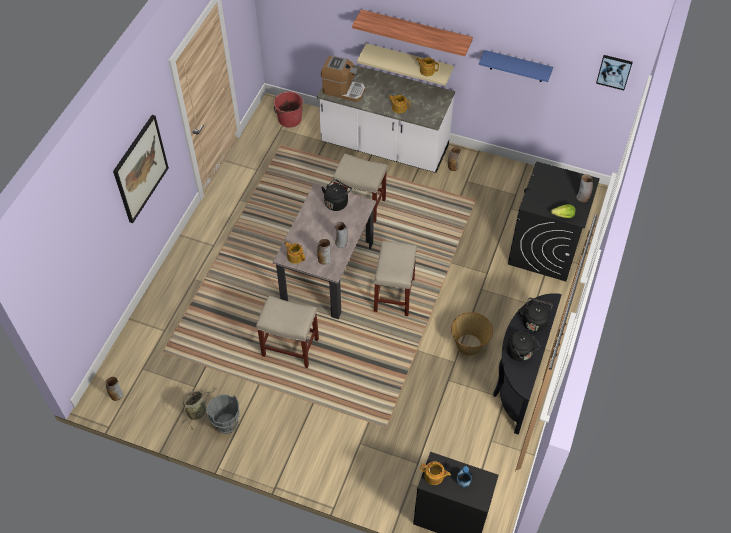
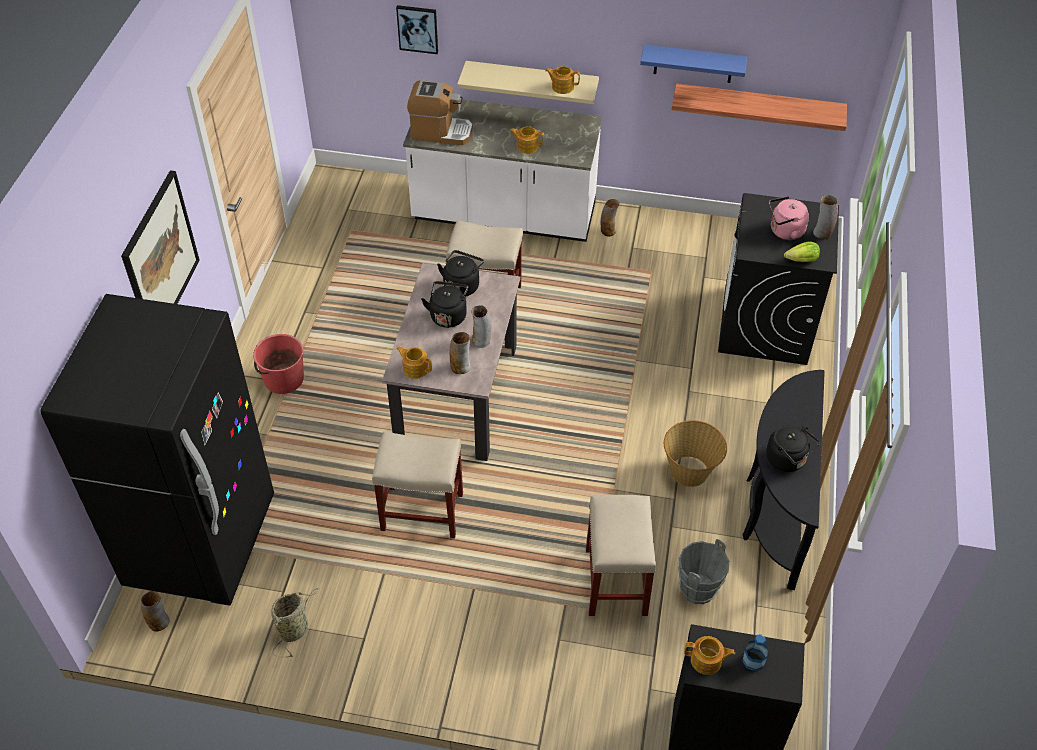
camera: 10 degrees left, 5 degrees down
(150, 347) = (201, 542): none -> black fridge
(226, 423) = (343, 640): grey bucket -> grey bucket (697, 589)
(289, 119) = (357, 194): red bucket -> red bucket (283, 379)
(394, 295) = (563, 416): beige stool -> beige stool (616, 583)
(415, 31) = (540, 30): shelf -> shelf (758, 106)
(534, 321) = (795, 412): black kettle -> black kettle (448, 315)
(557, 193) = (784, 231): none -> pink kettle
(614, 71) = (837, 50): picture -> picture (418, 29)

